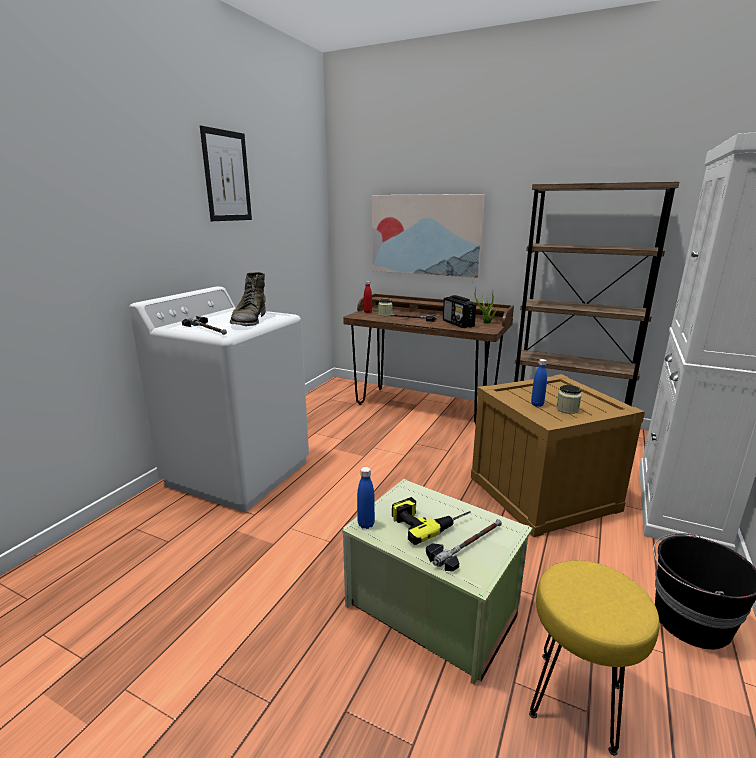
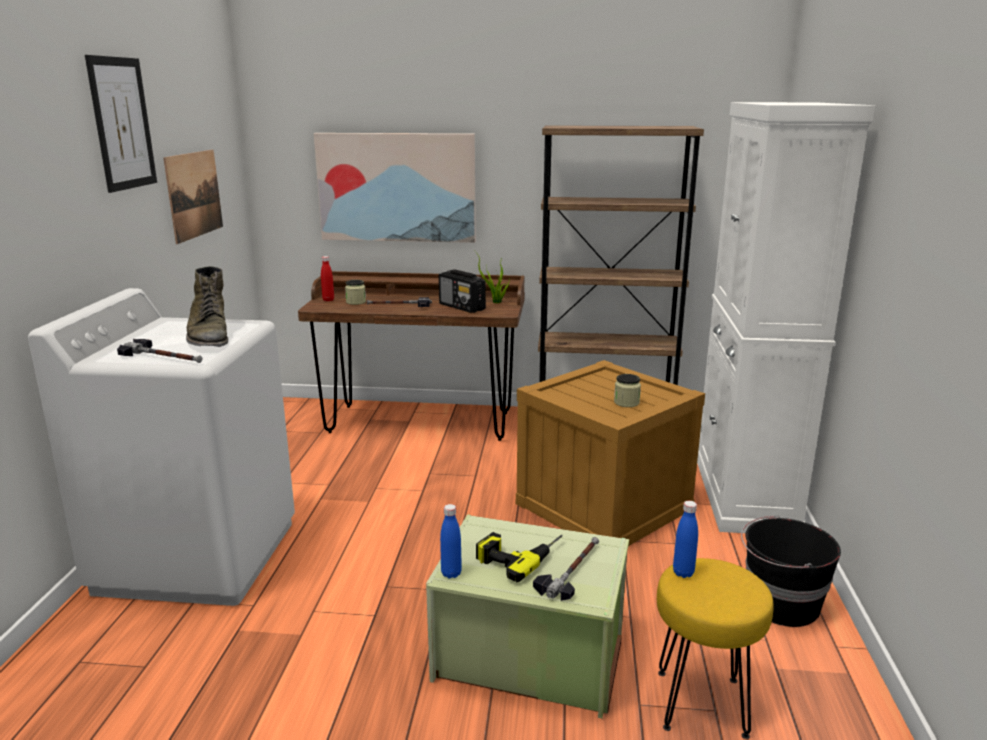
camera: 20 degrees left, 0 degrees up
(283, 232) = (194, 194): none -> picture
(537, 404) = (592, 401): blue bottle -> blue bottle (683, 573)

